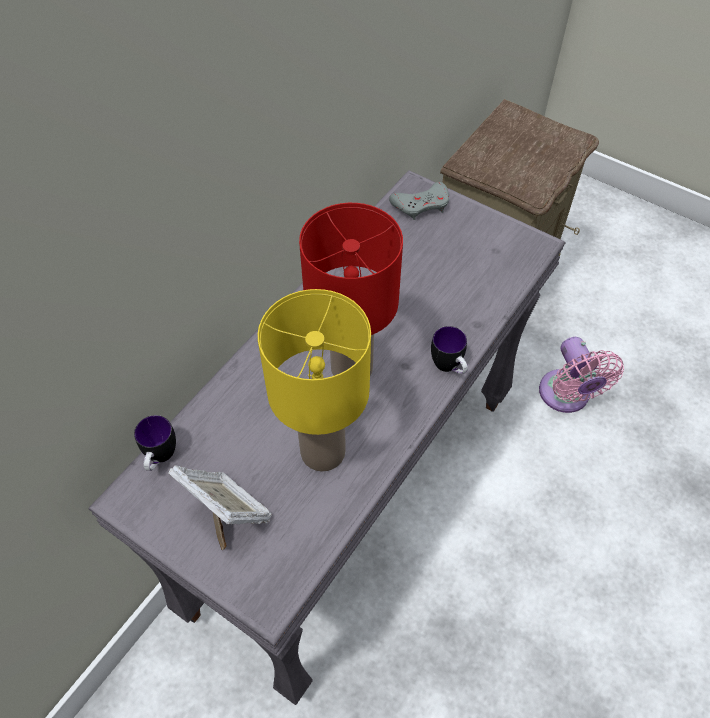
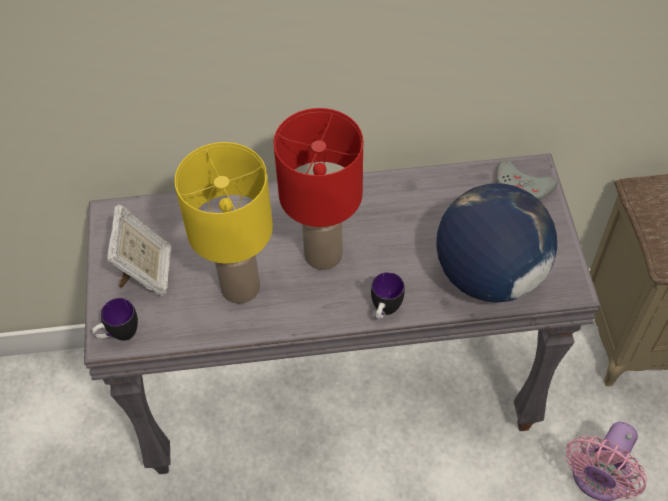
camera: 50 degrees right, 0 degrees up
(160, 458) = (153, 207): mug -> mug (119, 335)
(480, 281) = (488, 275): none -> globe

